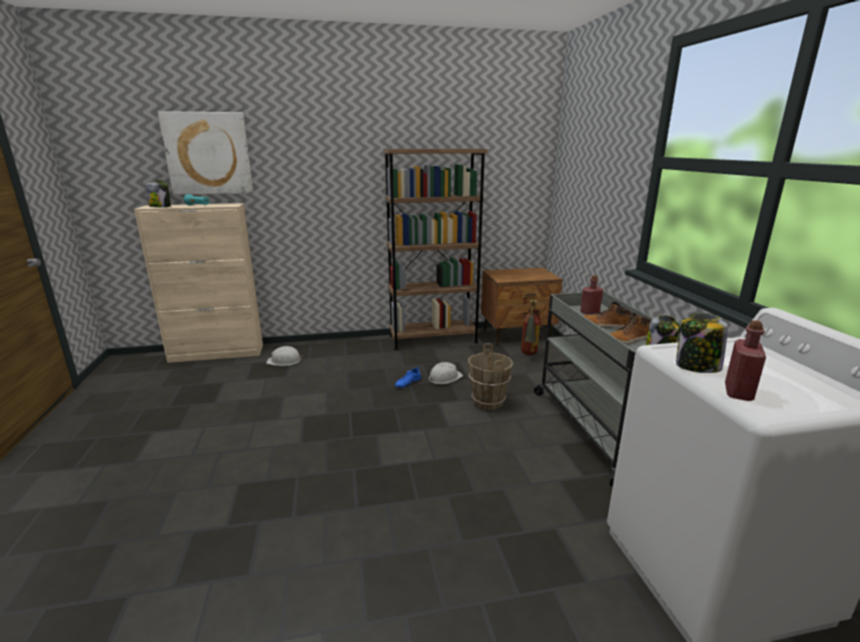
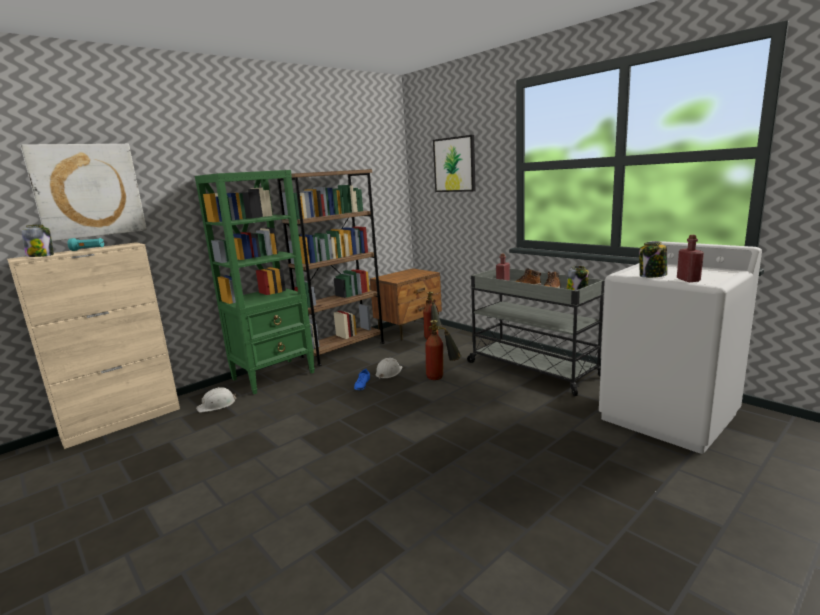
camera: 30 degrees left, 5 degrees down
(351, 348) = (274, 376): none -> green bookcase
(487, 402) = (442, 377): brown bucket -> fire extinguisher
(596, 150) = (454, 164): none -> picture

